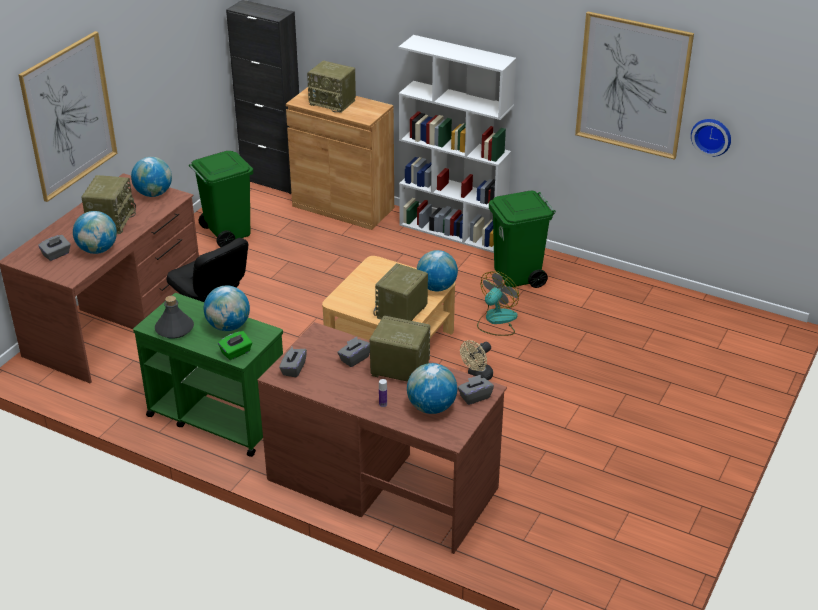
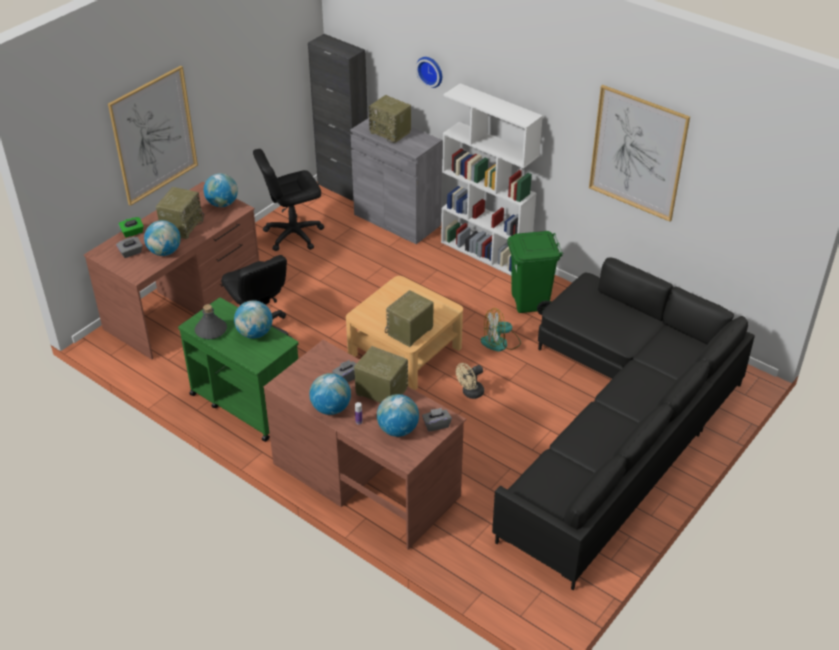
camera: 10 degrees right, 5 degrees up
(227, 233) = (293, 234): green trash can -> black office chair
(236, 353) = (255, 358): green tissue box -> green tissue box (132, 233)
(293, 369) = (294, 380): grey tissue box -> none
(343, 207) = (397, 220): brown cabinet -> grey cabinet
(436, 287) = (445, 312): globe -> globe (331, 408)
(496, 320) = (500, 342): fan -> fan turned 150 degrees counterclockwise
(653, 393) = (617, 427): none -> black sofa
(711, 136) = (702, 206): wall clock -> wall clock (431, 71)

